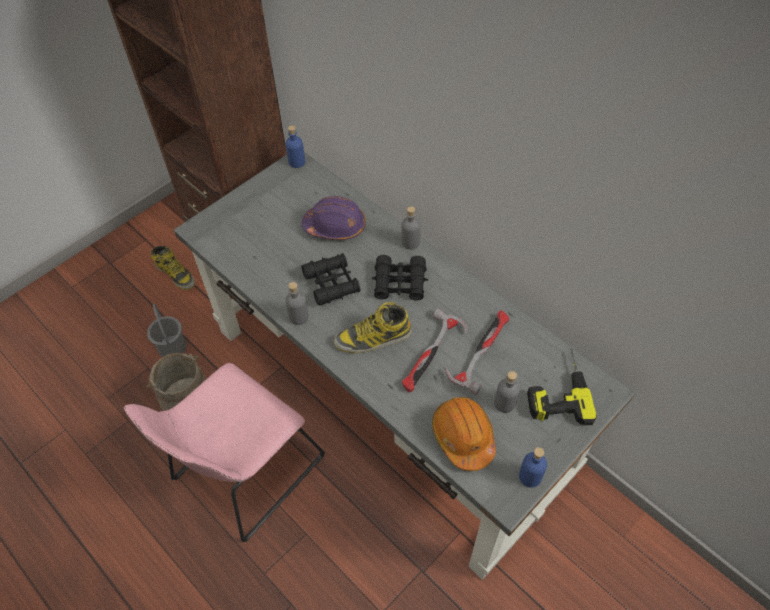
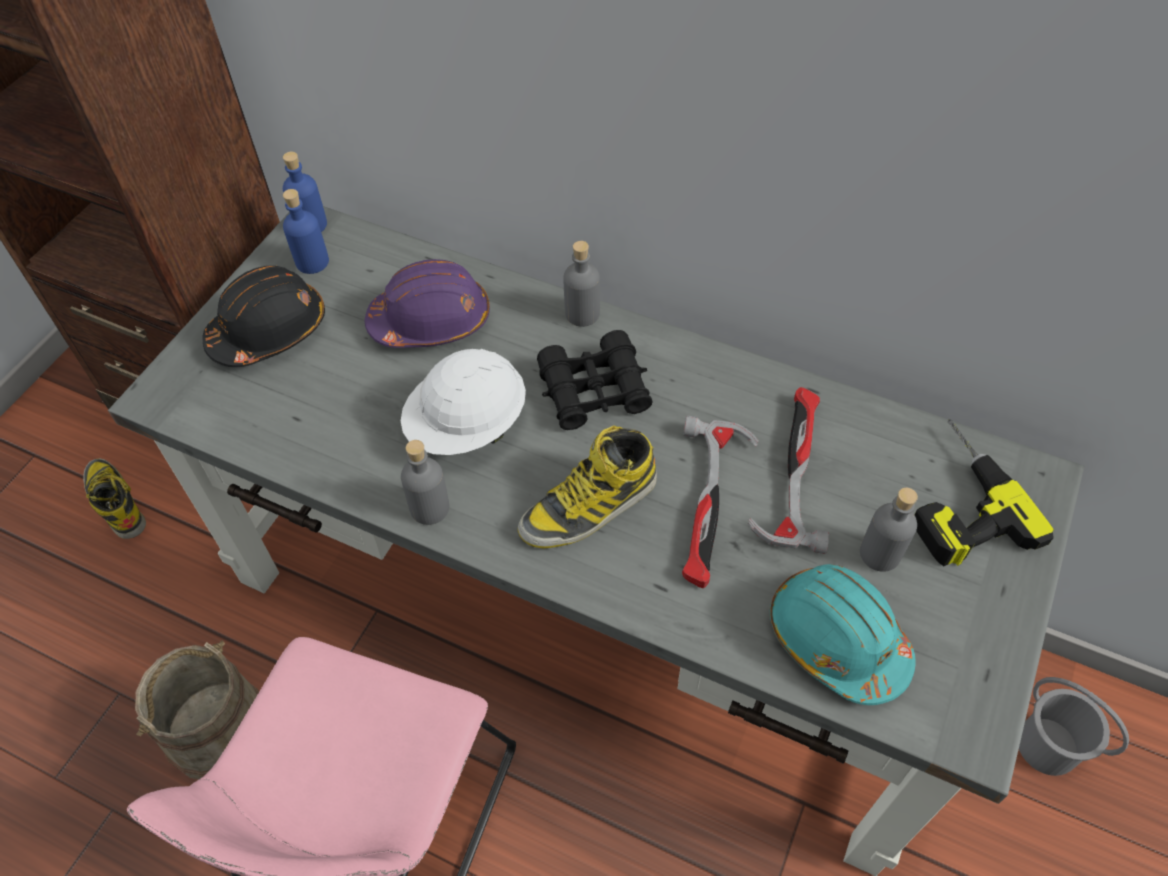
camera: 20 degrees left, 0 degrees up
(172, 346) = (154, 637): grey bucket -> grey bucket (1047, 744)
(175, 274) = (115, 501): boot -> boot turned 150 degrees counterclockwise
(258, 211) = (269, 331): none -> black hard hat
(331, 283) = (467, 426): black binoculars -> white hard hat
(463, 436) = (836, 640): orange hard hat -> turquoise hard hat
(530, 477) = (989, 676): blue bottle -> blue bottle (312, 262)

